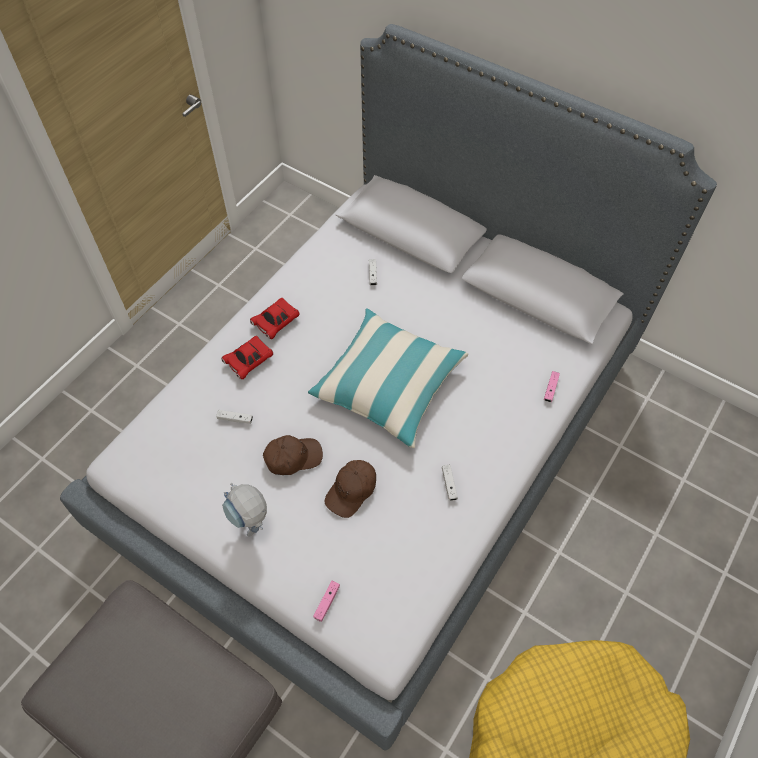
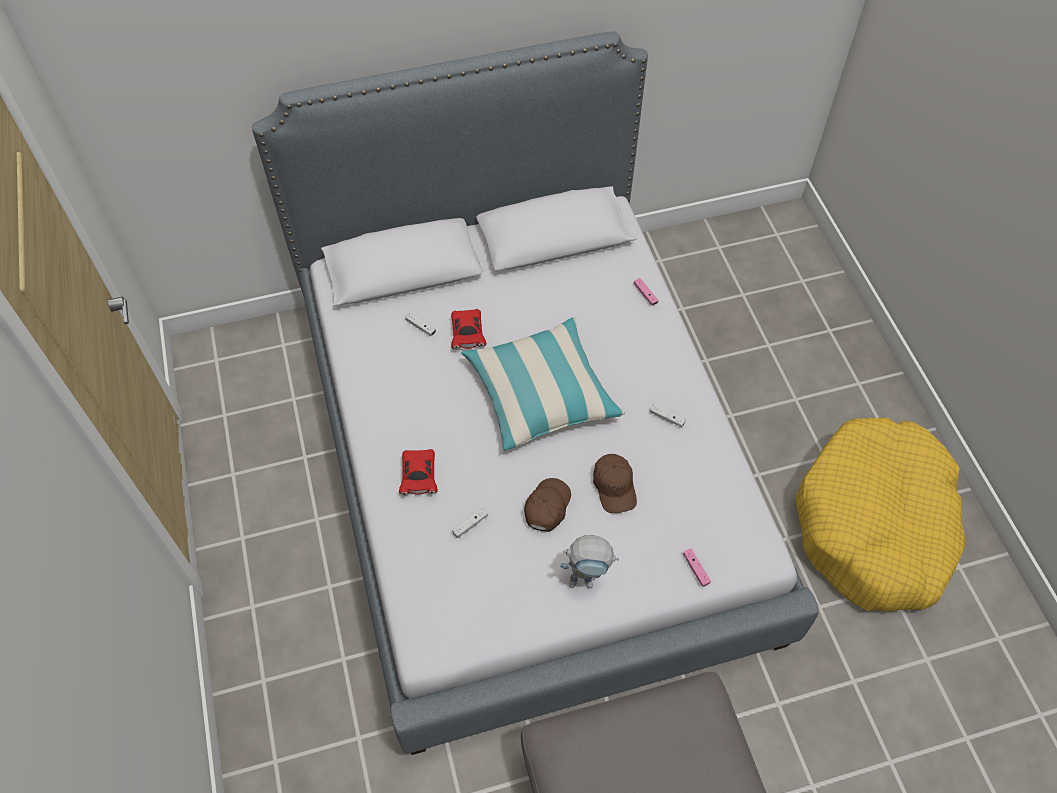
camera: 50 degrees left, 0 degrees up
(276, 323) = (398, 430): red toy car -> red toy car (467, 334)

